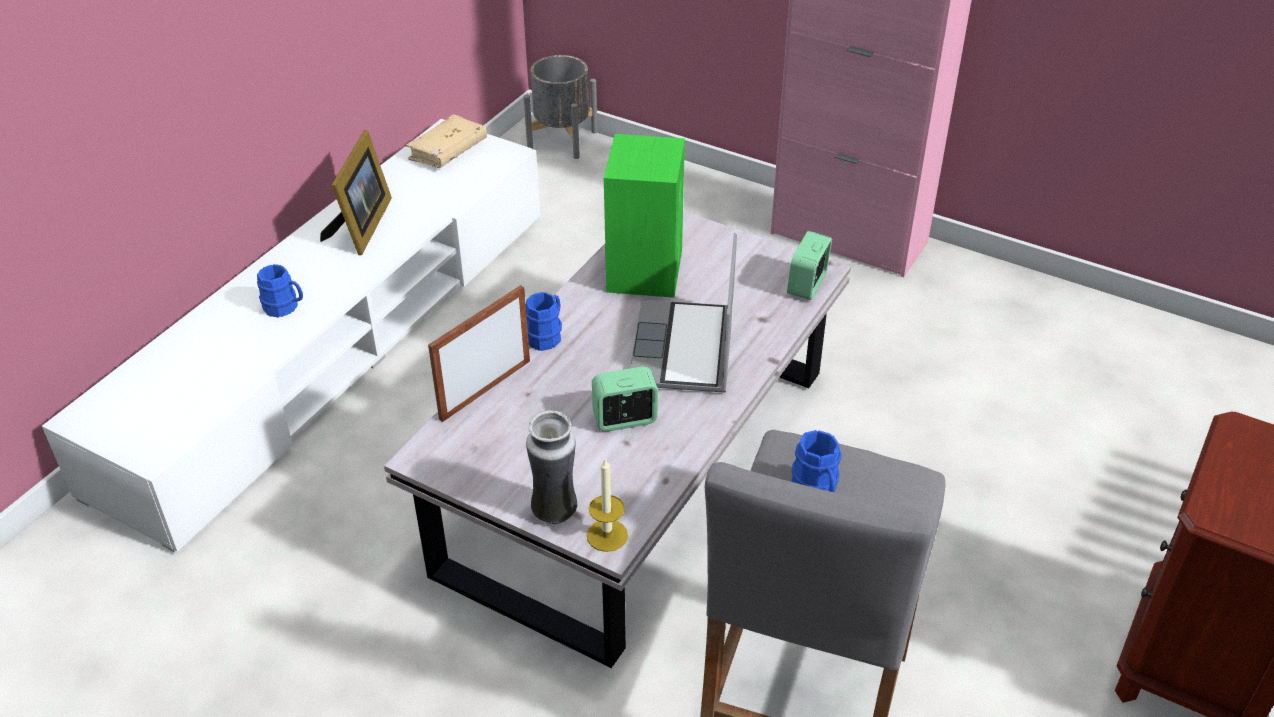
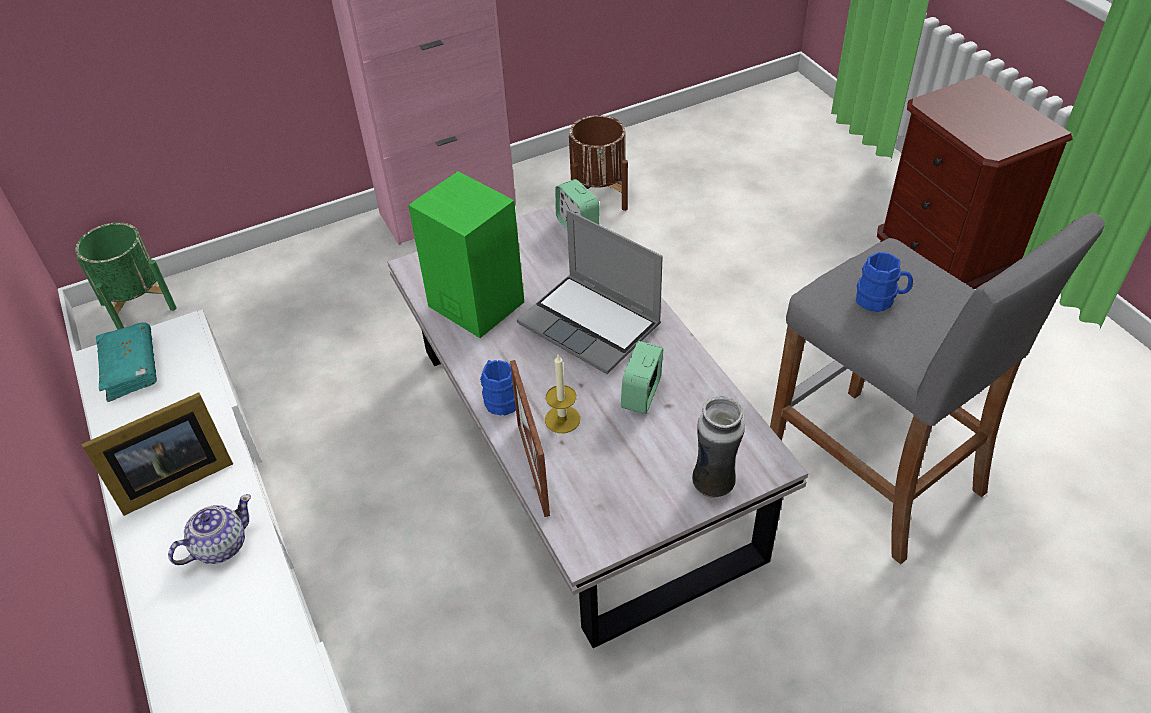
camera: 55 degrees left, 5 degrees up
(285, 308) = (229, 593): blue mug -> none
(321, 281) = (220, 546): none -> teapot
(362, 227) = (170, 480): picture frame -> picture frame turned 105 degrees clockwise
(448, 151) = (131, 368): beige book -> turquoise book
(562, 140) = (138, 306): grey planter -> green planter
(607, 535) = (762, 462): candle -> candle (562, 419)
(984, 325) = (598, 195): none -> brown planter

